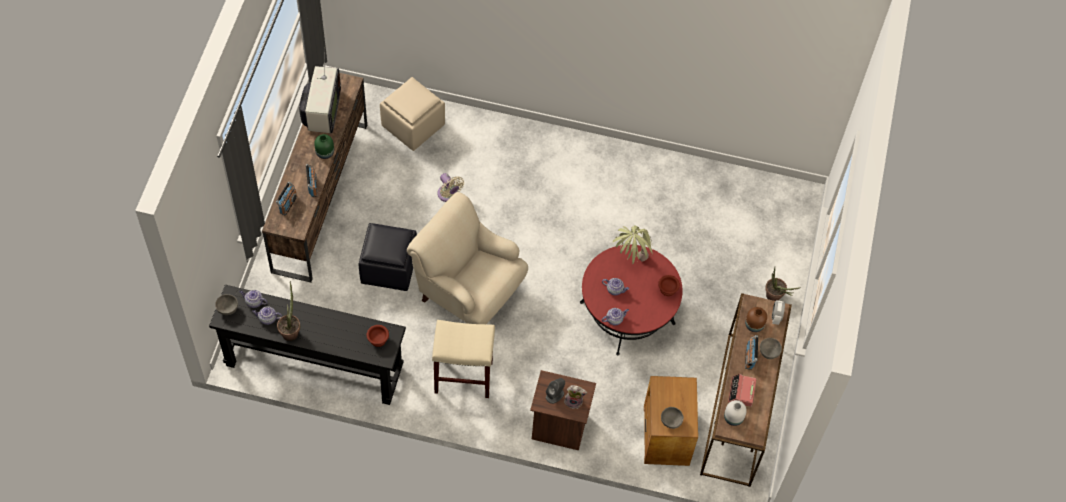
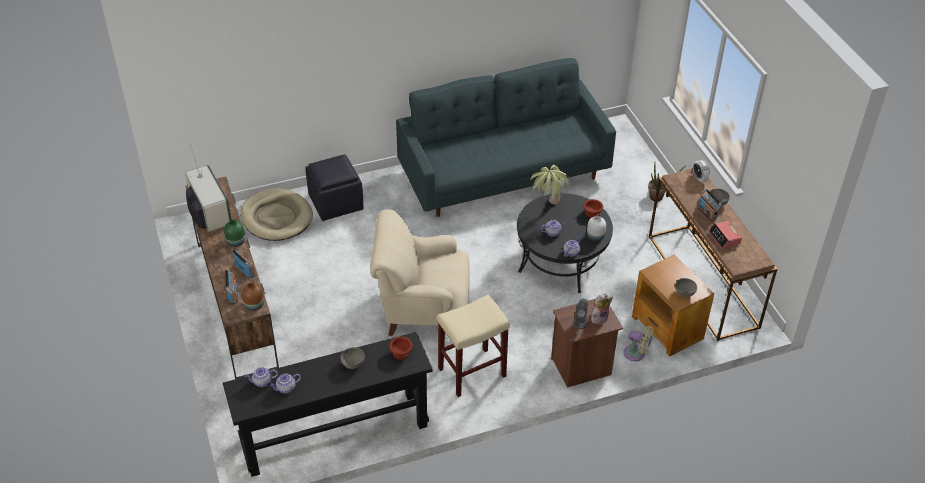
camera: 30 degrees left, 15 degrees down
(227, 308) = (240, 400): grey bowl -> grey bowl (352, 364)
(291, 330) = (315, 386): potted plant -> none
(389, 267) = (340, 325): black ottoman -> black ottoman (336, 202)
(413, 125) = (276, 217): beige ottoman -> beige dog bed
(448, 195) = (347, 251): beige fan -> beige fan (636, 354)
(627, 312) = (561, 260): red coffee table -> black coffee table
(649, 190) = (504, 174): none -> grey sofa
(733, 418) = (736, 258): white vase -> white vase (596, 237)
(754, 325) = (689, 191): brown vase -> brown vase (254, 304)

